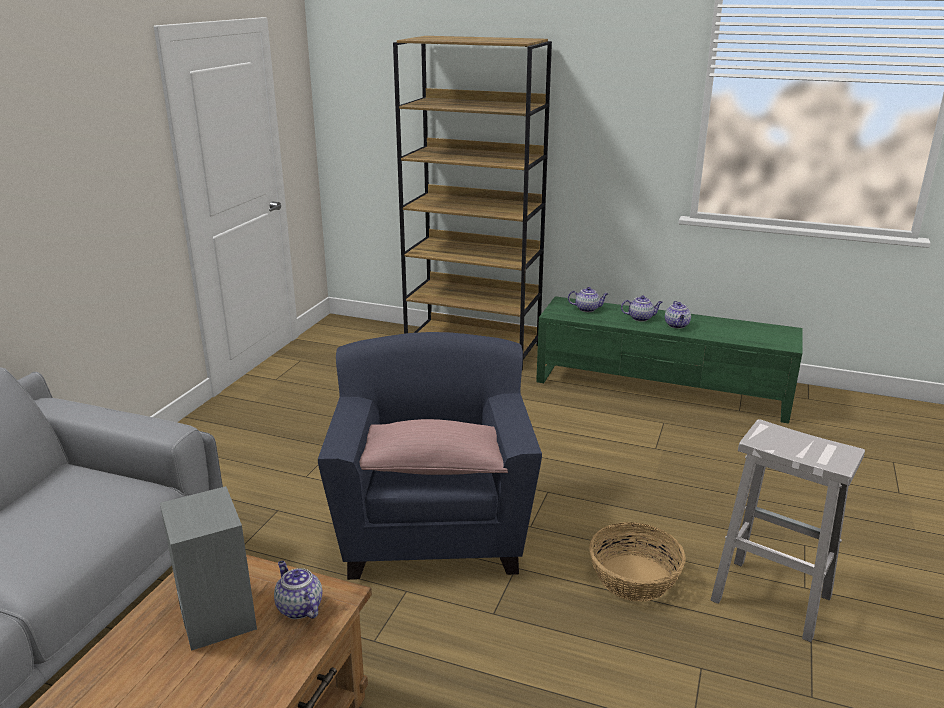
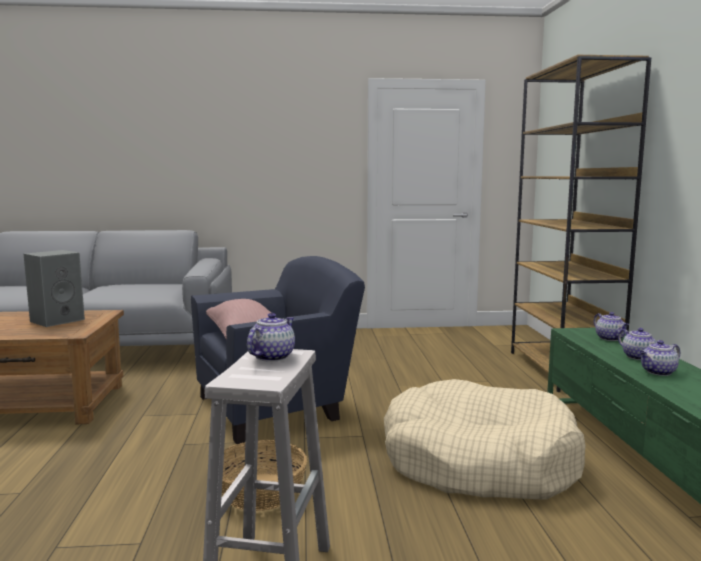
camera: 65 degrees right, 15 degrees down
(298, 607) = (64, 329): teapot -> teapot (272, 356)
(632, 452) = (478, 462): none -> beige dog bed

